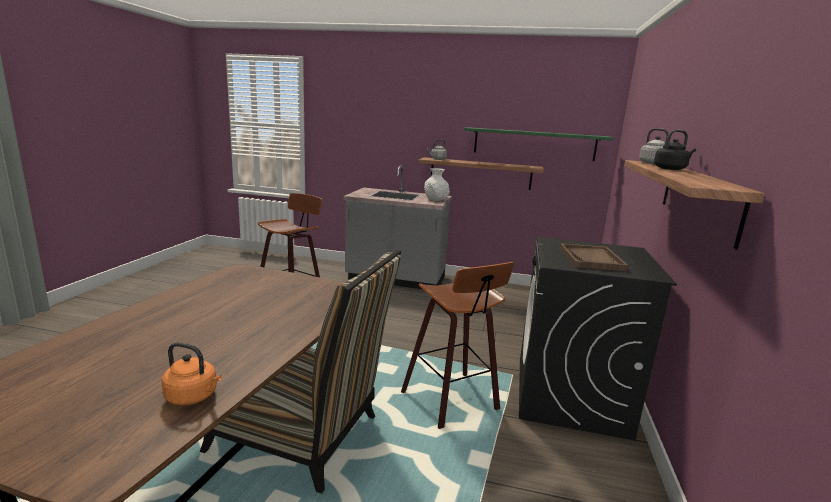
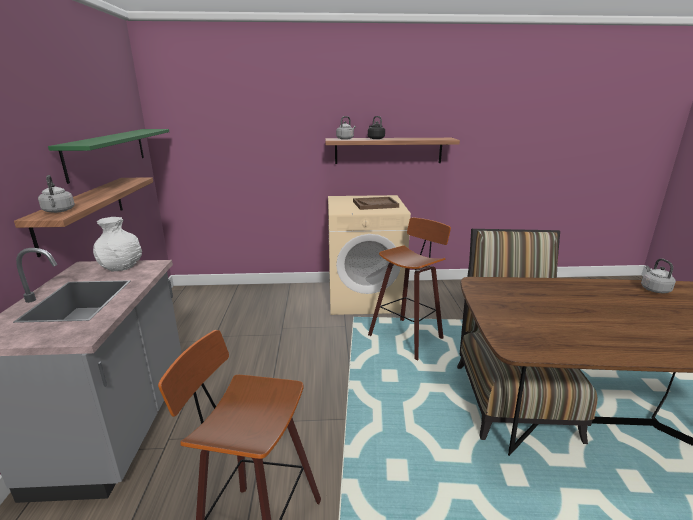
camera: 105 degrees left, 5 degrees up
(193, 397) = (654, 289): orange kettle -> grey kettle
(570, 396) = (365, 297): black washing machine -> beige washing machine

